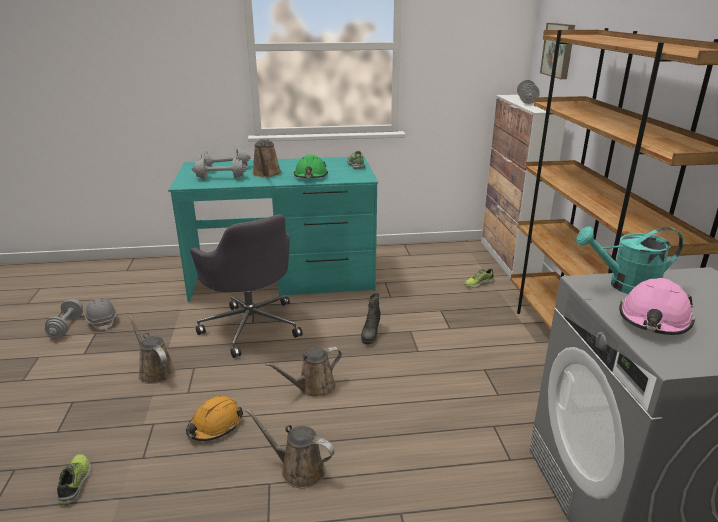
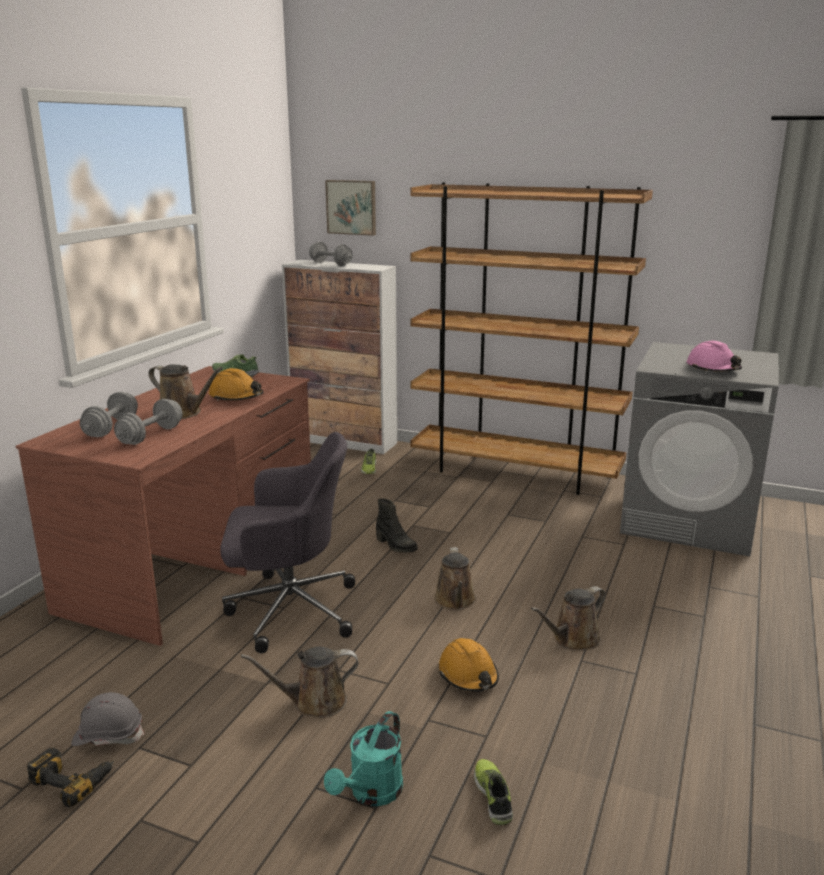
camera: 60 degrees left, 5 degrees down
(66, 326) = (73, 779): grey dumbbell -> power drill
(76, 482) = (494, 796): shoe -> shoe turned 60 degrees clockwise
(283, 276) = (197, 561): turquoise desk -> brown desk
(311, 176) = (236, 397): green hard hat -> orange hard hat
(625, 286) = (664, 362): turquoise watering can -> turquoise watering can (371, 794)

